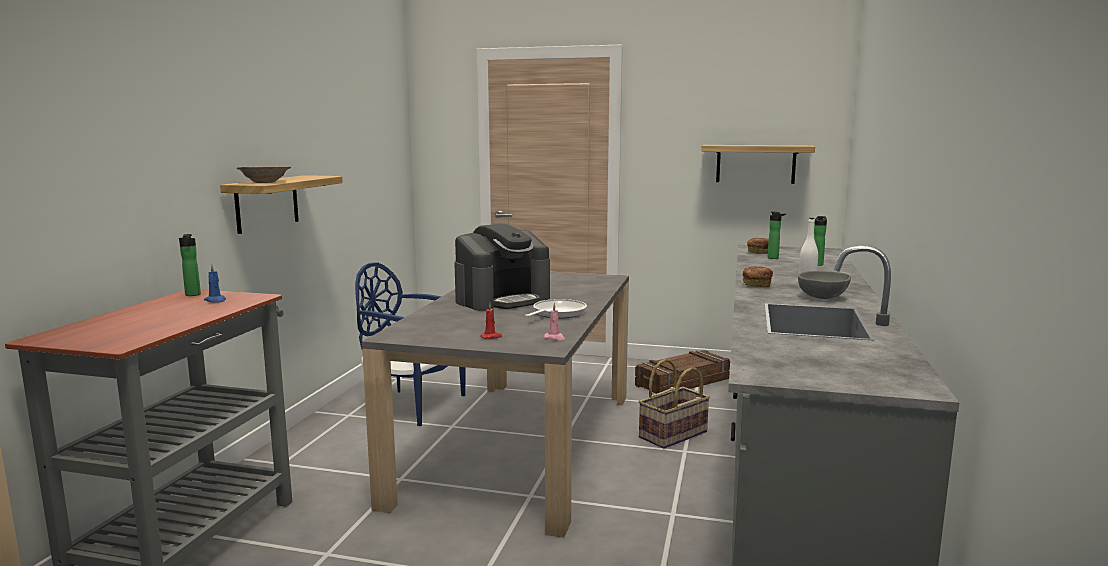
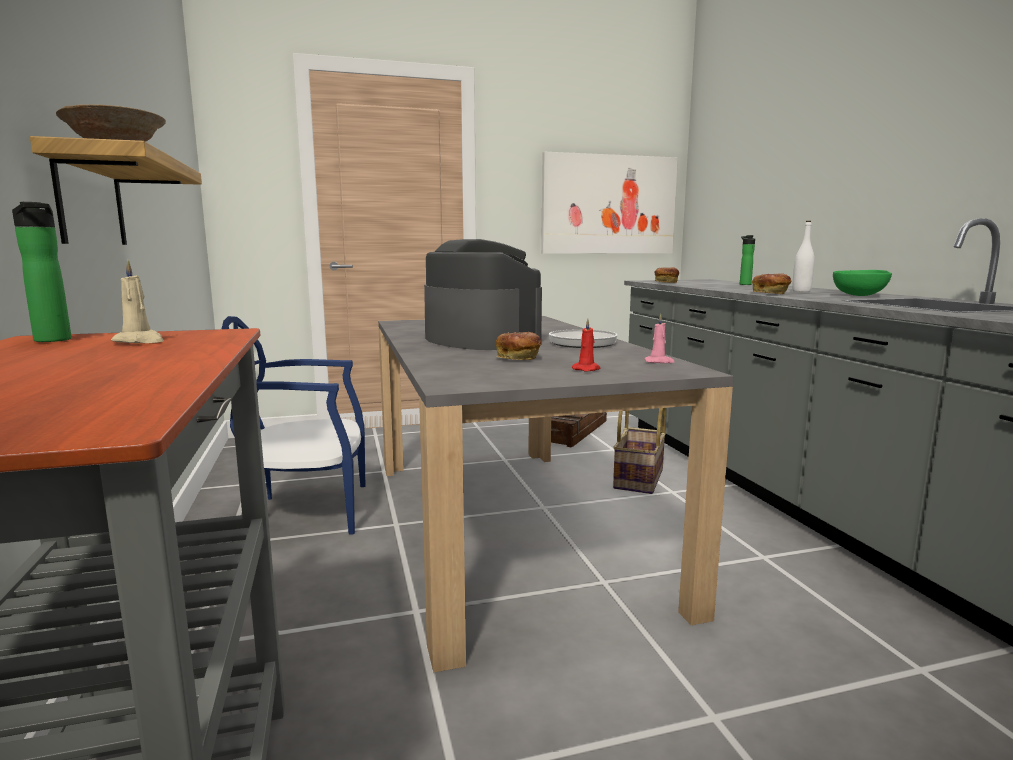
camera: 30 degrees left, 0 degrees up
(215, 300) = (140, 341): blue candle -> beige candle
(479, 321) = (518, 358): none -> bread
(502, 299) = (480, 340): coffee machine -> coffee machine turned 60 degrees counterclockwise
(755, 164) = (608, 205): shelf -> picture
(774, 258) = (695, 283): bottle -> none
(823, 298) = (861, 295): grey bowl -> green bowl

